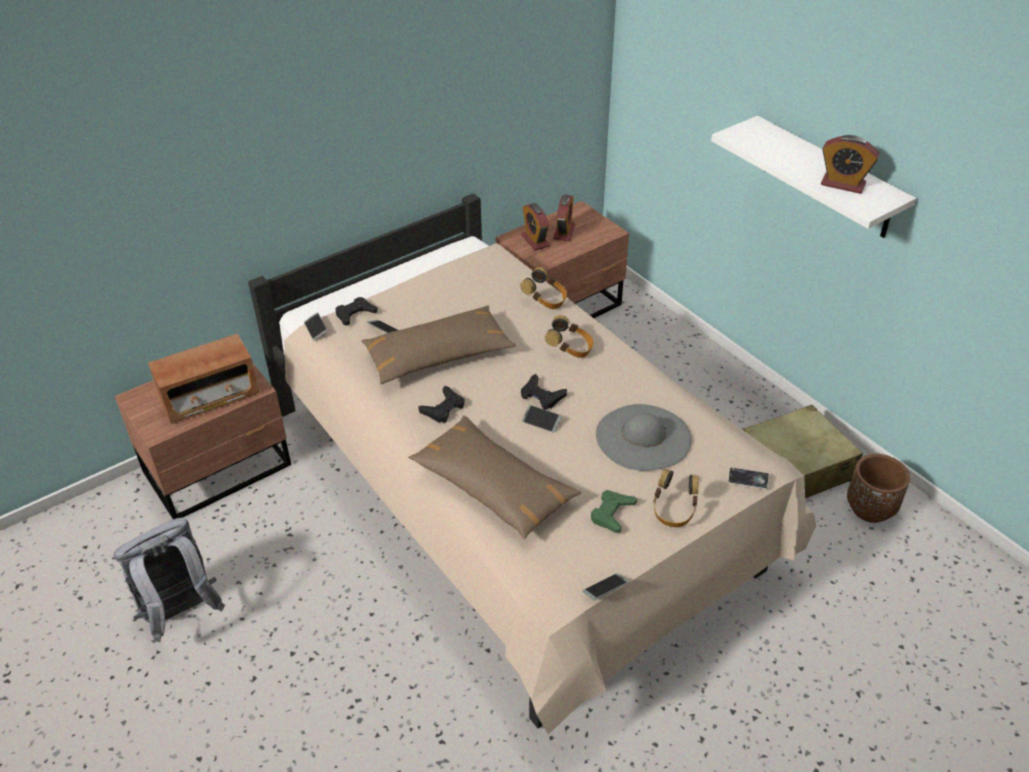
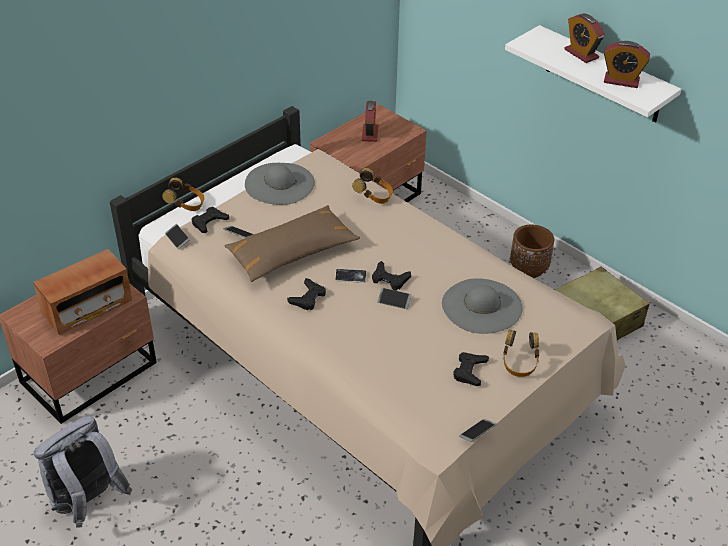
camera: 10 degrees left, 0 degrees up
(443, 277) = (279, 183): none -> grey hat
(493, 487) = (366, 360): brown pillow -> none
(535, 241) = (346, 143): alarm clock -> alarm clock (581, 54)
(570, 349) = (405, 237): headphones -> headphones (186, 205)
(612, 513) = (469, 371): green game controller -> black game controller
(747, 480) = (573, 332): phone -> phone (350, 277)
(869, 509) = (659, 349): brown planter -> brown planter (528, 269)

